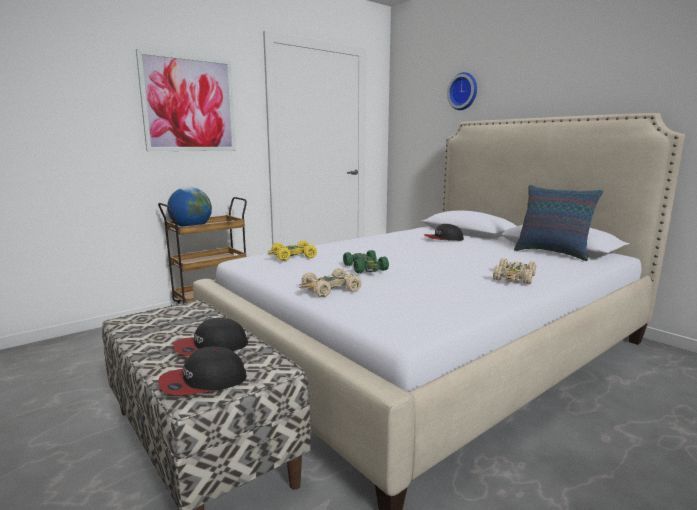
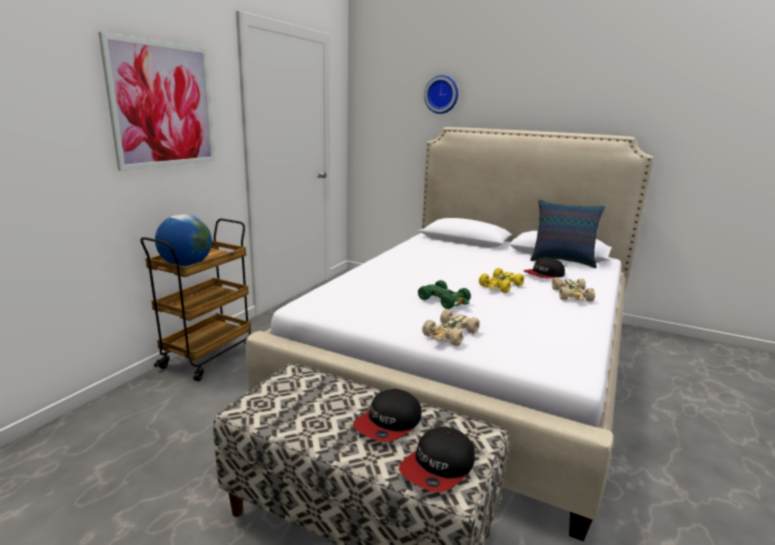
camera: 25 degrees left, 5 degrees up
(293, 256) = (356, 294): yellow toy car -> yellow toy car (500, 286)
(443, 239) = (457, 252): cap -> cap (544, 275)

